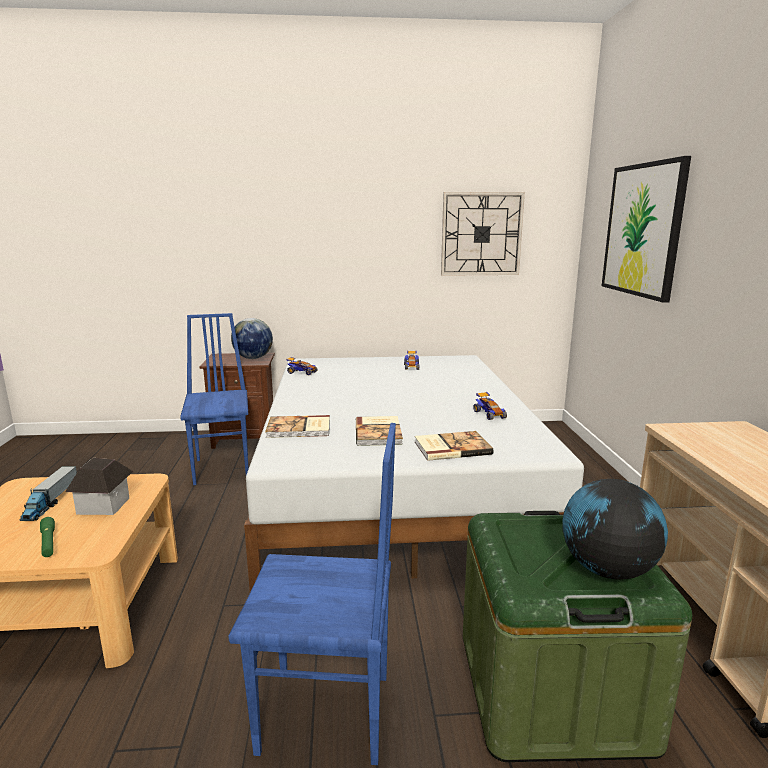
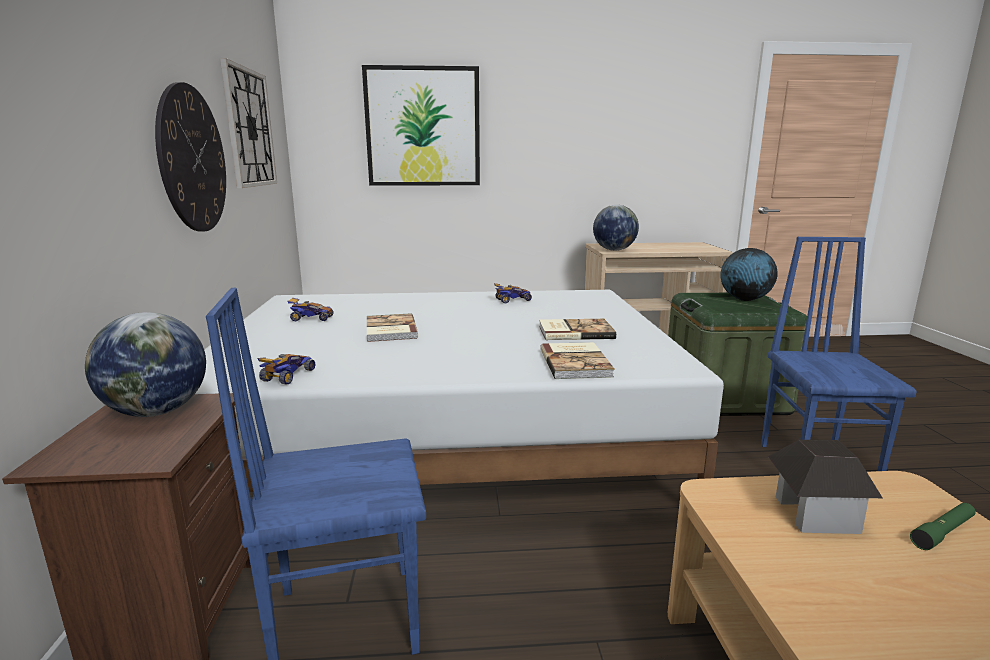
camera: 90 degrees left, 0 degrees up
(51, 502) = (861, 580): toy truck -> none
(381, 257) = (192, 159): none -> wall clock
(451, 447) = (602, 312): book -> book (389, 330)
(686, 432) = (614, 250): none -> globe

